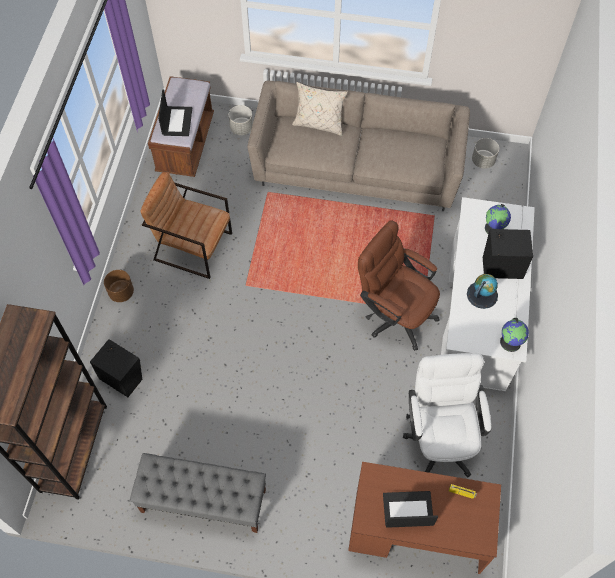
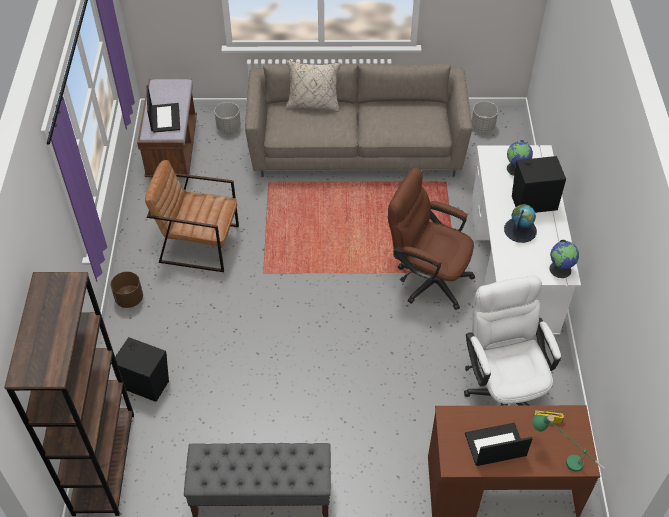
camera: 10 degrees left, 10 degrees down
(466, 532) = (562, 457): none -> green table lamp

